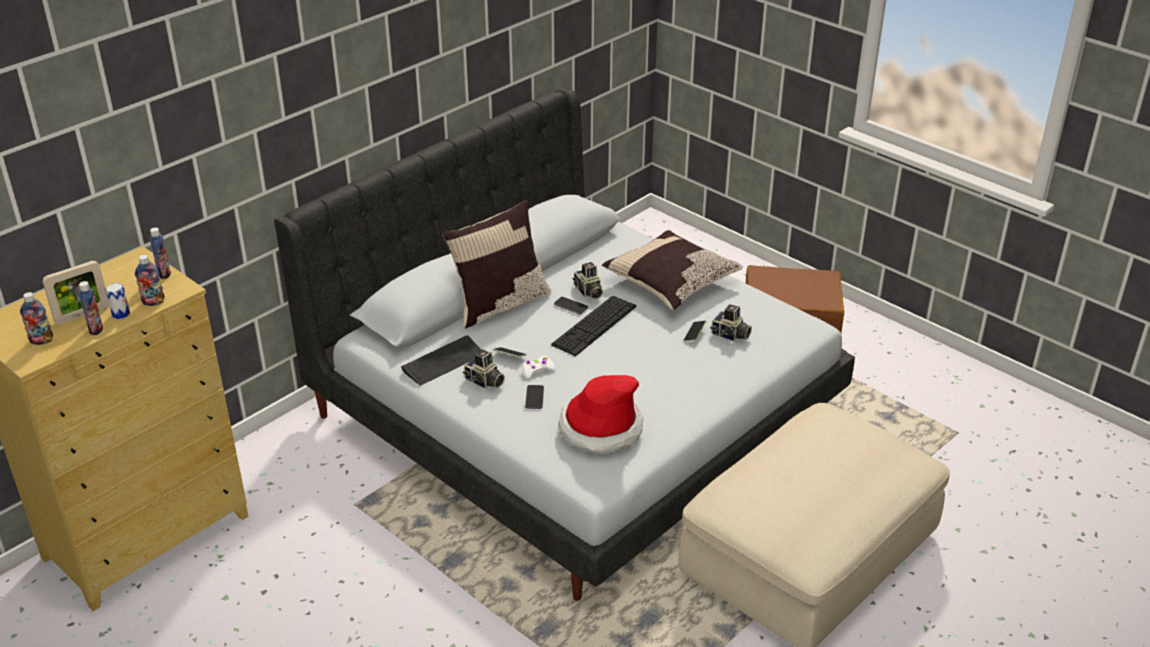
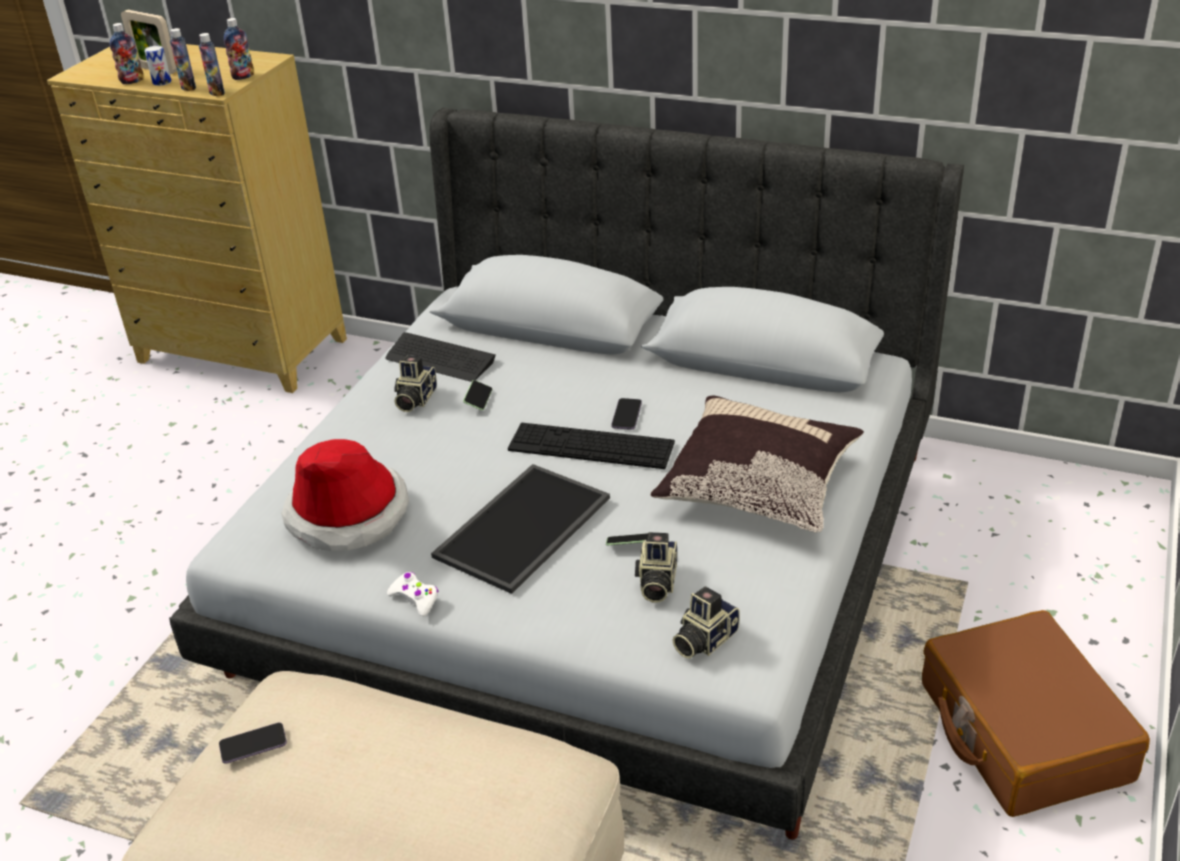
camera: 70 degrees right, 0 degrees up
(41, 341) = (107, 69): bottle -> bottle (217, 92)
(499, 304) = (590, 361): pillow -> none
(534, 398) = (397, 445): phone -> phone (253, 744)
(537, 370) = (458, 430): white game controller -> white game controller (415, 598)
(588, 292) = (674, 419): camera -> camera (703, 639)
(657, 367) = (524, 529): none -> tray

